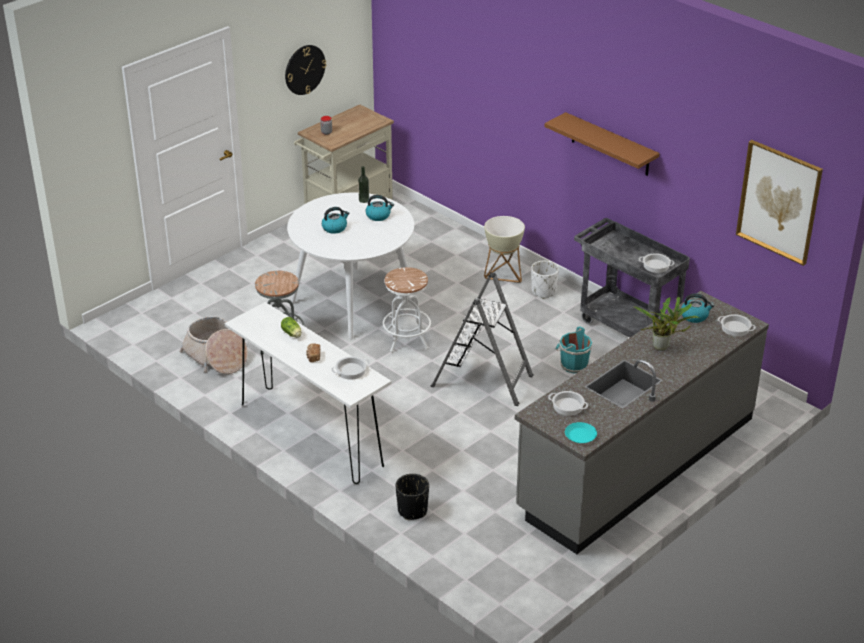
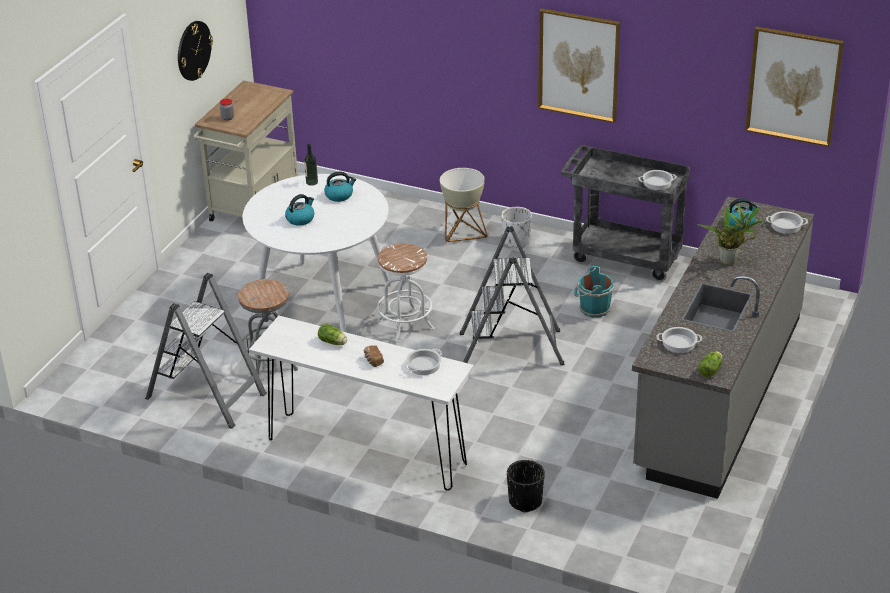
camera: 20 degrees left, 0 degrees up
(216, 357) = (207, 396): basket -> grey step ladder
(580, 435) = (711, 369): turquoise plate -> lettuce
(610, 145) = (578, 65): brown shelf -> picture

